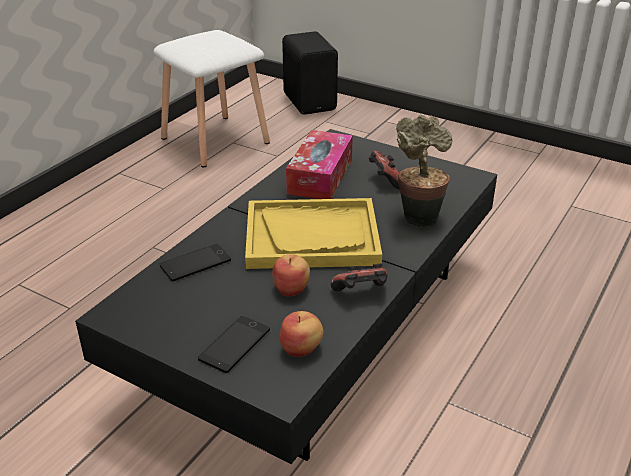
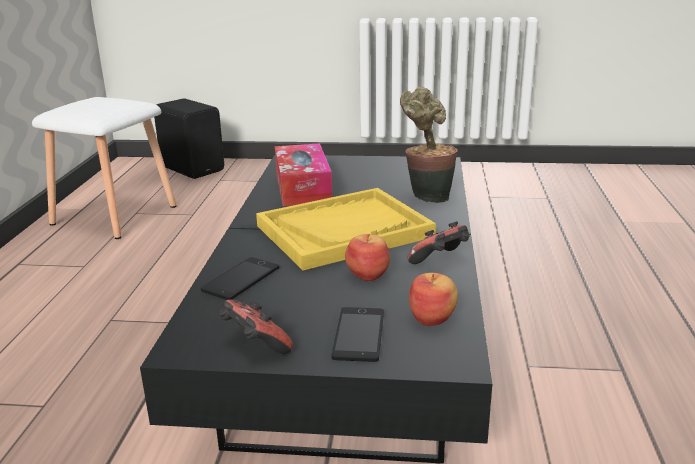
camera: 25 degrees left, 10 degrees down
(385, 181) = (368, 179): game controller -> game controller (255, 345)

